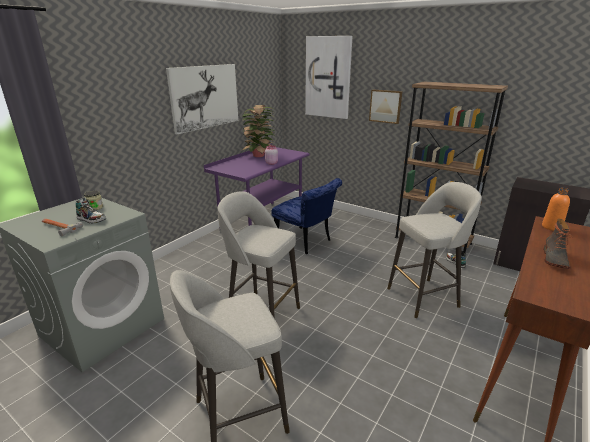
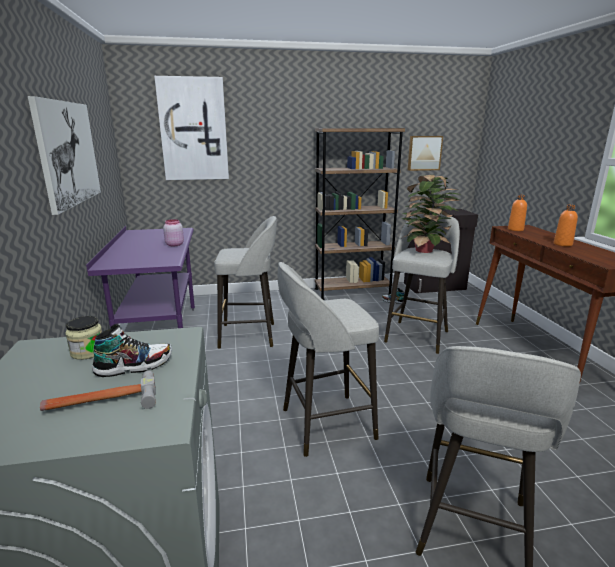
camera: 45 degrees left, 5 degrees down
(259, 156) = (136, 241): potted plant -> potted plant (426, 251)
(306, 242) = (249, 335): blue chair -> grey stool
(385, 106) = (275, 158): picture -> picture (424, 153)
(553, 259) = (562, 244): boot -> orange bottle

